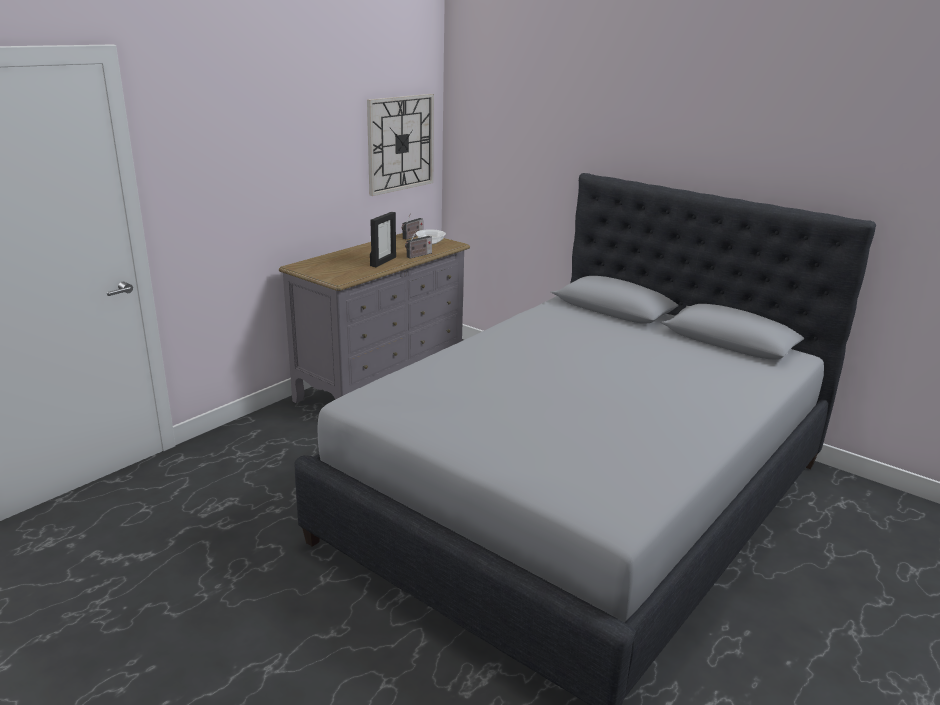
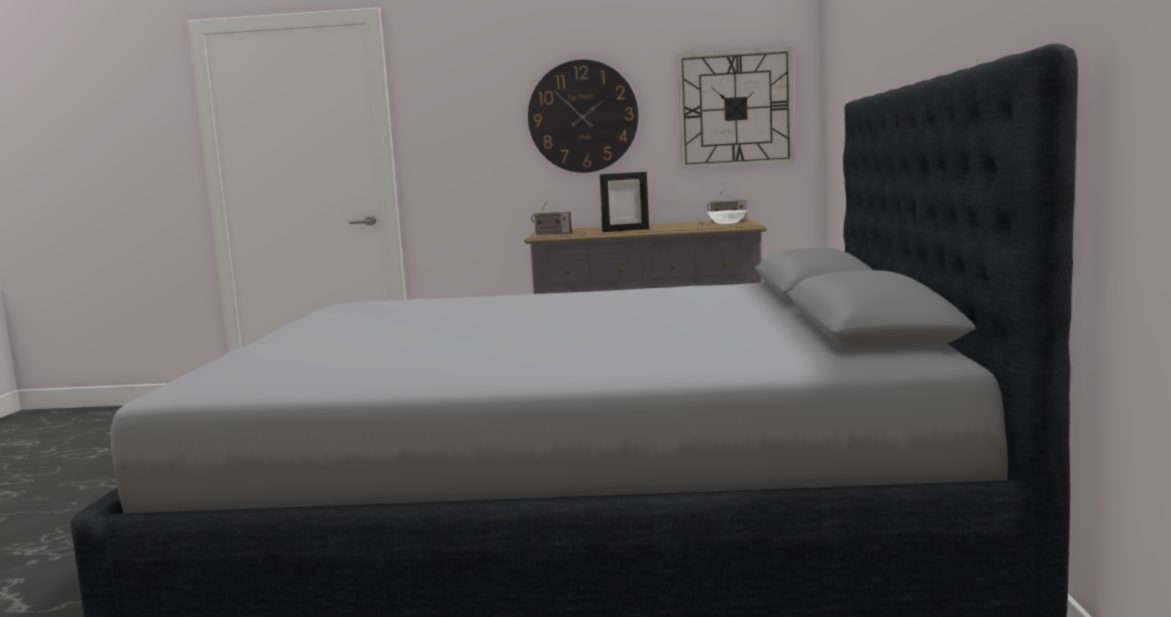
camera: 55 degrees right, 15 degrees down
(304, 157) = (583, 116): none -> wall clock
(418, 255) = (674, 228): radio -> radio (551, 234)

